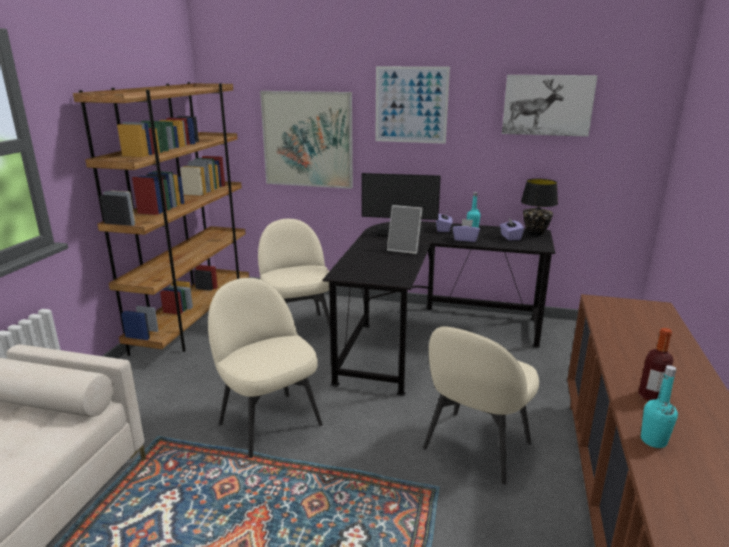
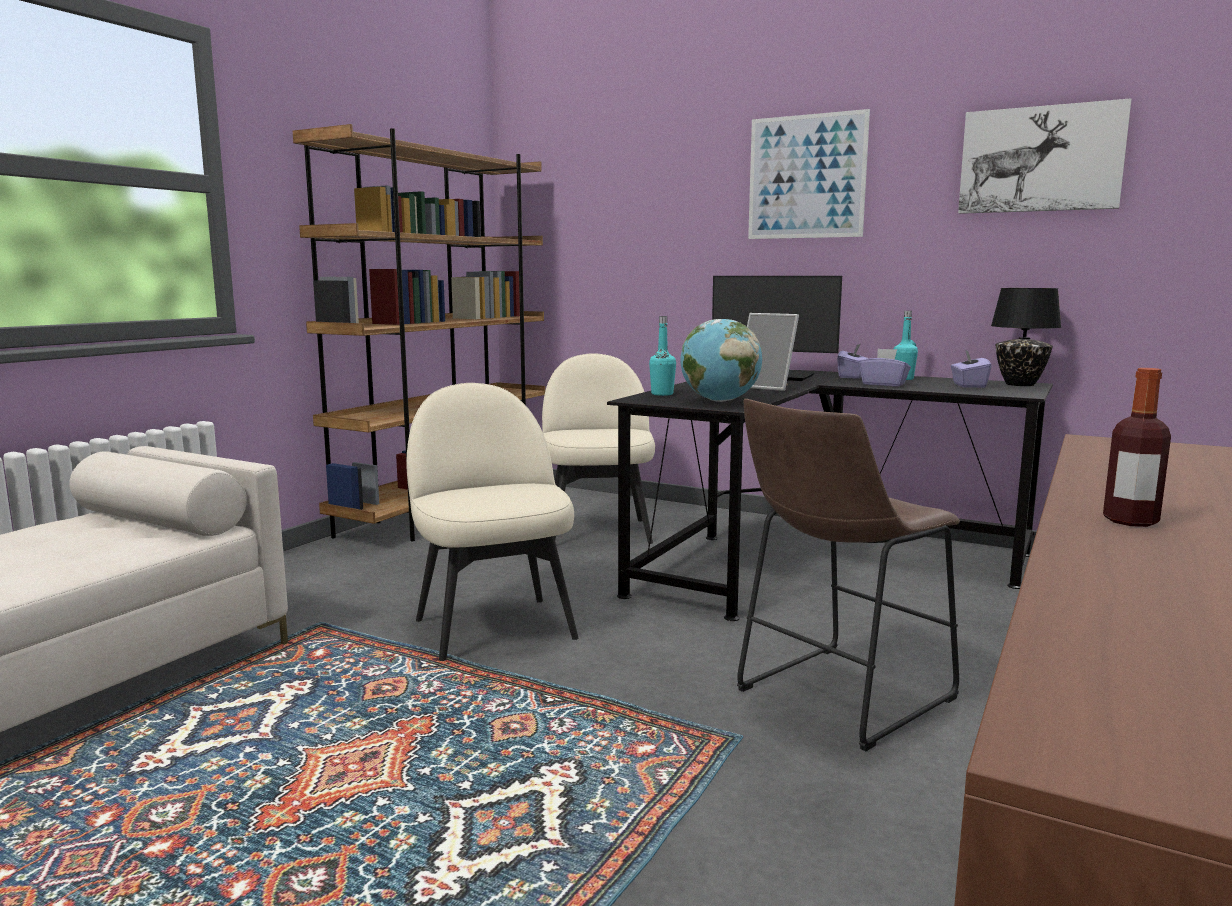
camera: 15 degrees right, 10 degrees down
(307, 139) = (645, 243): picture -> none
(388, 272) = (719, 401): none -> globe
(475, 447) = (837, 697): beige chair -> brown stool
(653, 441) = (1097, 559): turquoise bottle -> turquoise bottle (662, 394)

